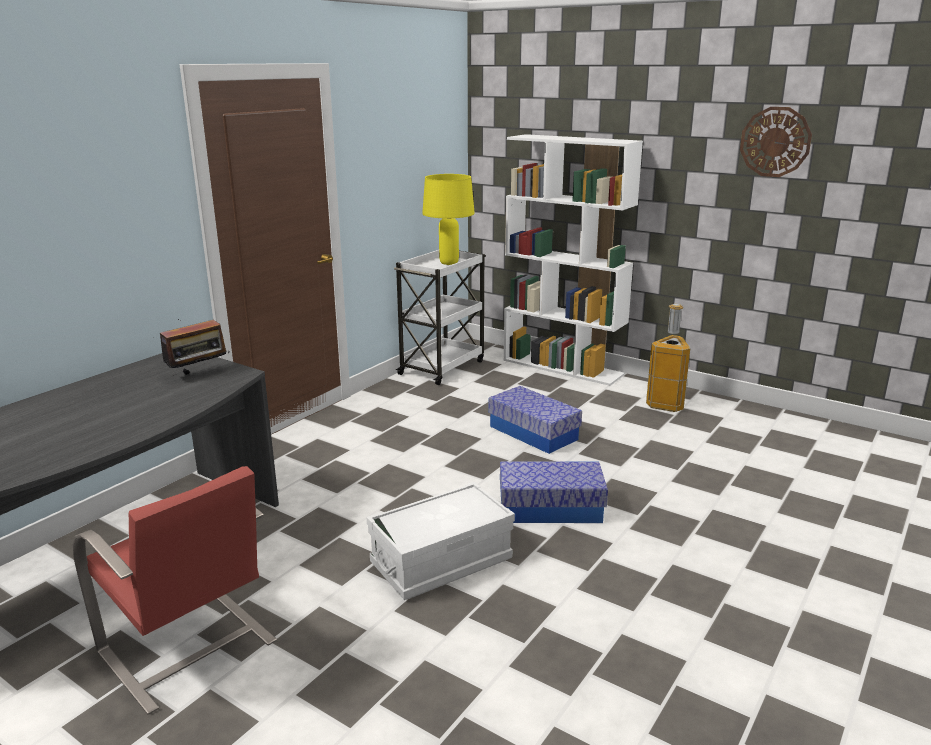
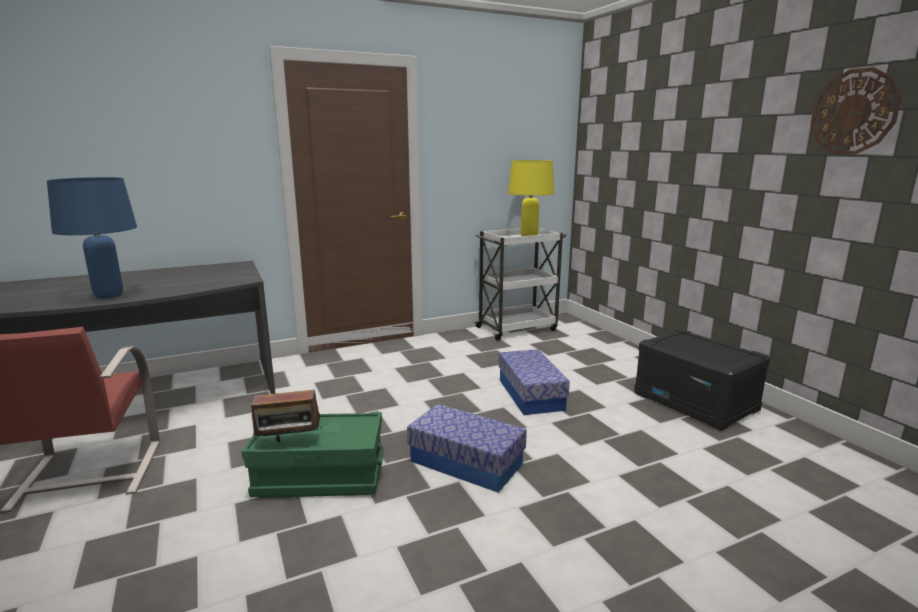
camera: 30 degrees right, 5 degrees down
(117, 429) = (109, 296): none -> blue table lamp
(198, 373) = (224, 275): radio -> radio (289, 443)
(441, 562) = (320, 477): white storage box -> green storage box
(563, 367) = (624, 348): white bookcase -> none
(666, 404) = (695, 402): trash can -> black storage box

